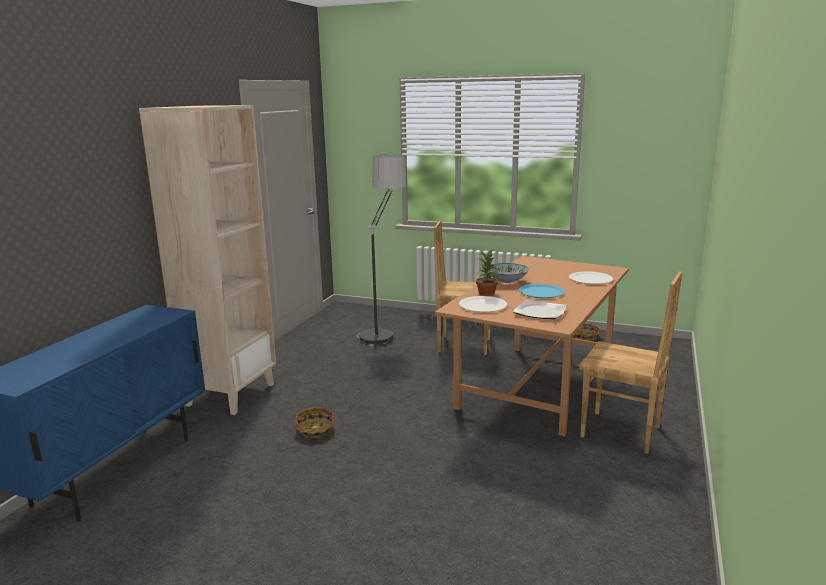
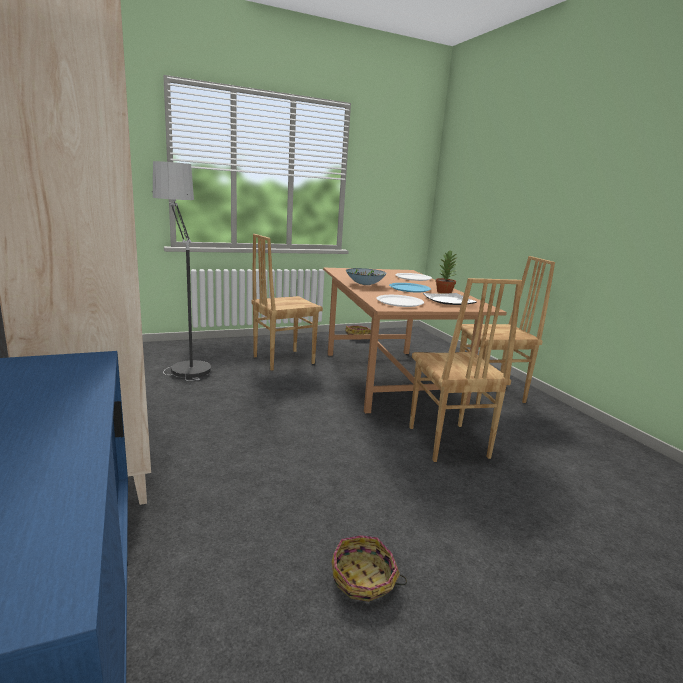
camera: 45 degrees left, 0 degrees up
(315, 430) = (279, 480): basket -> basket (363, 580)
(479, 454) = (446, 442): none -> brown chair
(487, 293) = (376, 293): potted plant -> potted plant (444, 292)

